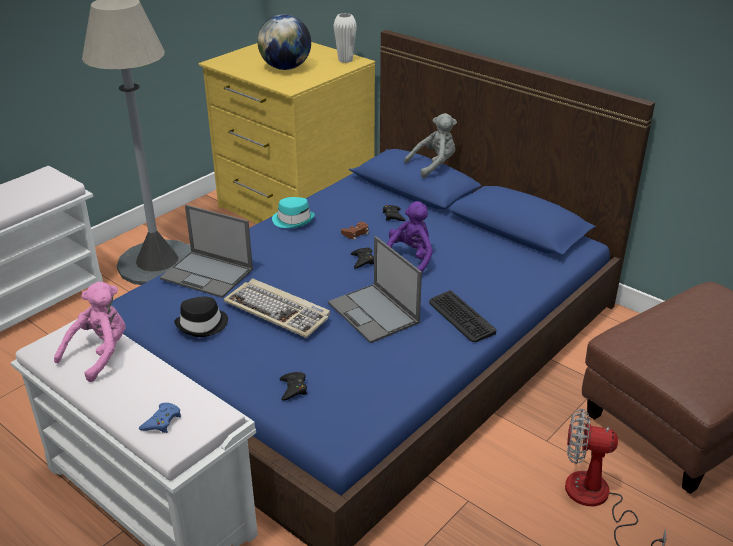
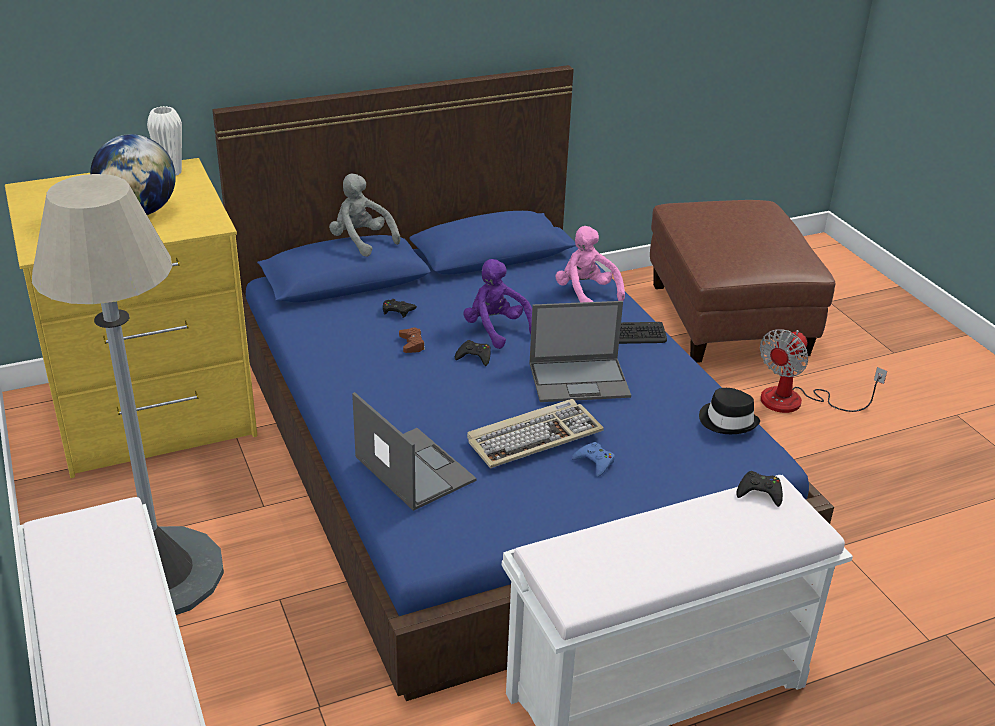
camera: 65 degrees left, 0 degrees up
(100, 354) = (616, 552): pink plush toy -> pink plush toy (586, 294)
(162, 421) = (767, 529): blue game controller -> blue game controller (594, 462)
(202, 324) = (519, 498): black hat -> black hat (728, 421)
(208, 274) = (413, 468): laptop -> laptop turned 90 degrees counterclockwise
(293, 220) = (337, 376): turquoise hat -> none
(293, 388) = (677, 465): black game controller -> black game controller (760, 492)
(434, 165) = (361, 241): grey plush toy -> grey plush toy turned 45 degrees counterclockwise

